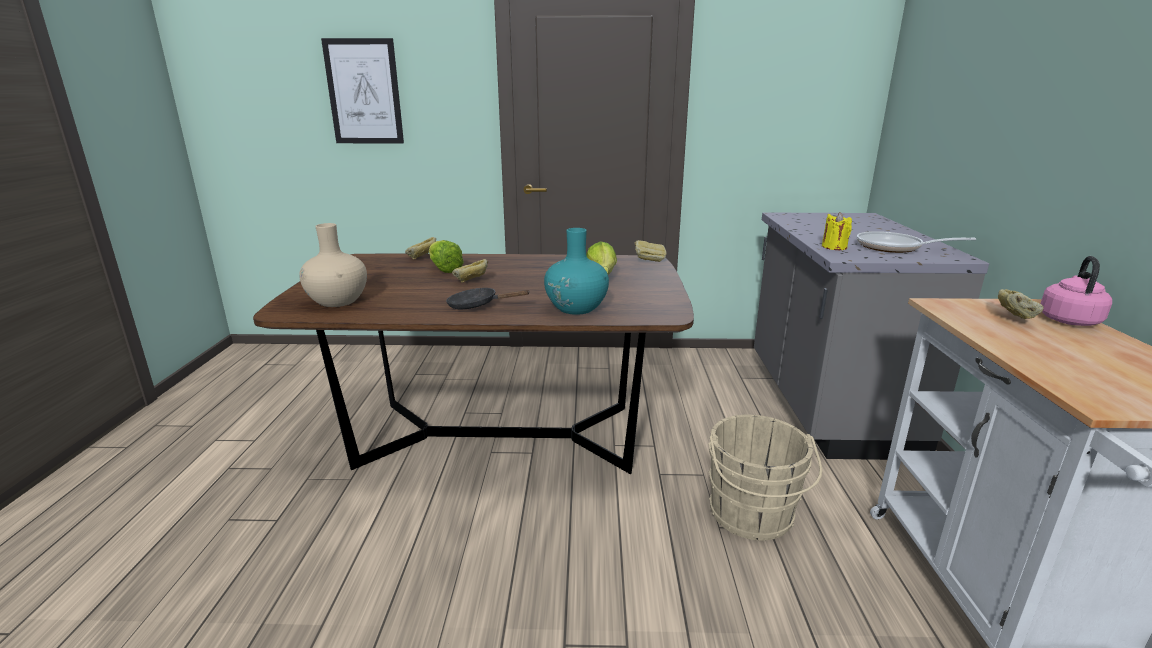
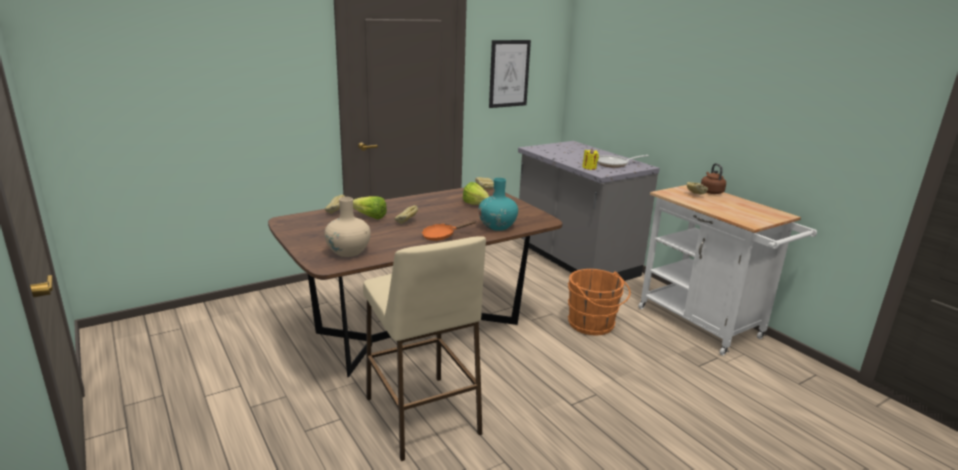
camera: 35 degrees left, 0 degrees up
(355, 560) = (422, 416): none -> beige stool
(364, 92) = (226, 79): picture -> picture (509, 73)
(477, 306) = (442, 236): black frying pan -> orange frying pan
(752, 517) = (593, 325): beige bucket -> orange bucket
(1068, 319) = (711, 192): pink kettle -> brown kettle

